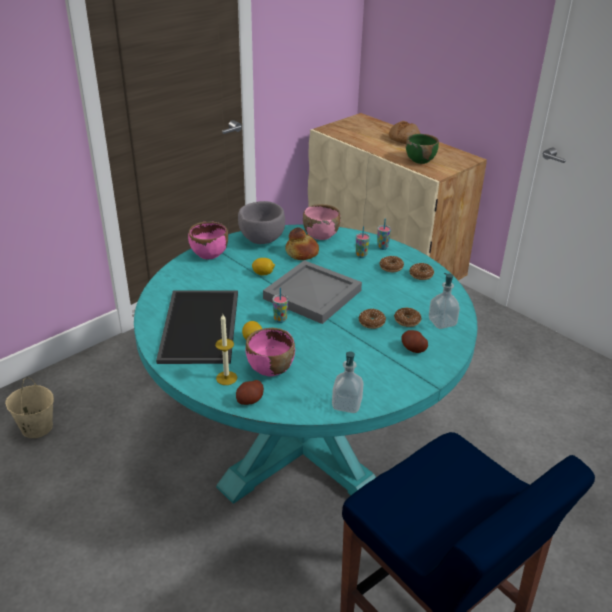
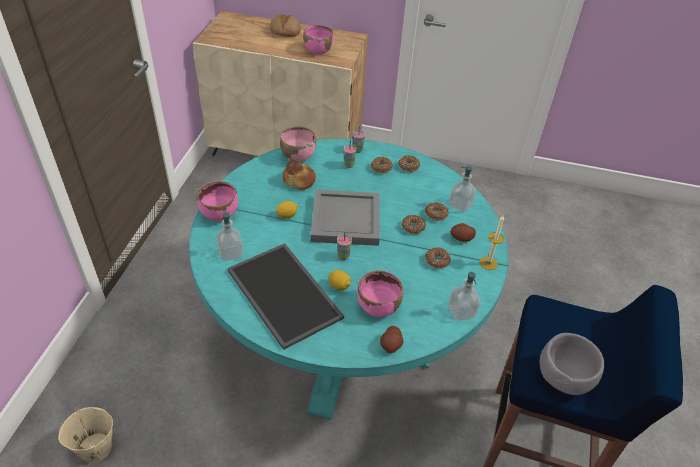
camera: 35 degrees left, 10 degrees up
(188, 283) = (230, 253): none -> soap dispenser
(226, 378) = (354, 334): candle -> candle (488, 263)
(261, 239) = (252, 180): grey bowl -> grey bowl (562, 378)
(366, 356) = (437, 261): none -> donut
(420, 160) = (318, 50): green bowl -> pink bowl

